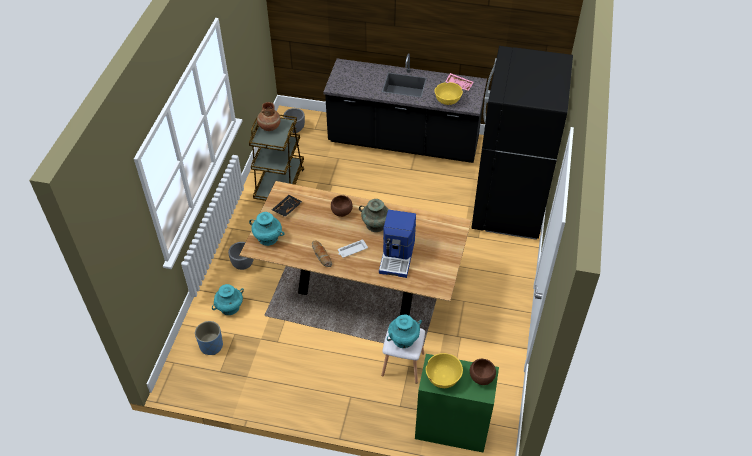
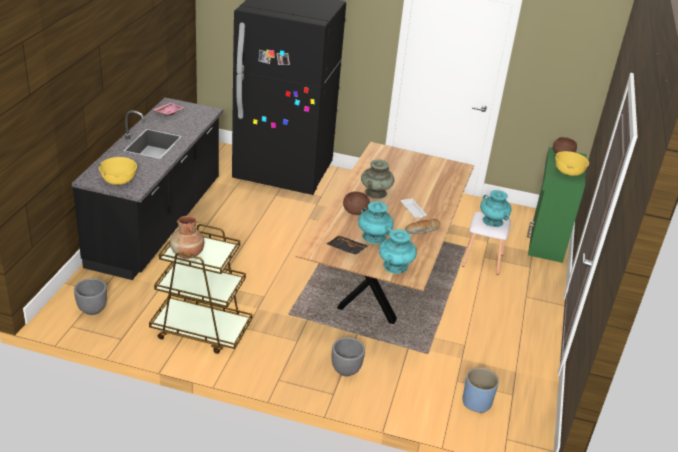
camera: 90 degrees left, 15 degrees down
(229, 307) = (416, 384): turquoise vase -> turquoise vase (374, 237)
(397, 256) = (421, 185): coffee machine -> none
(447, 100) = (194, 122): yellow bowl -> yellow bowl (119, 180)

